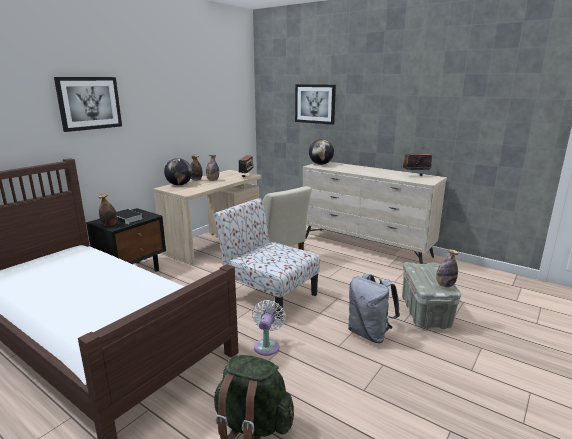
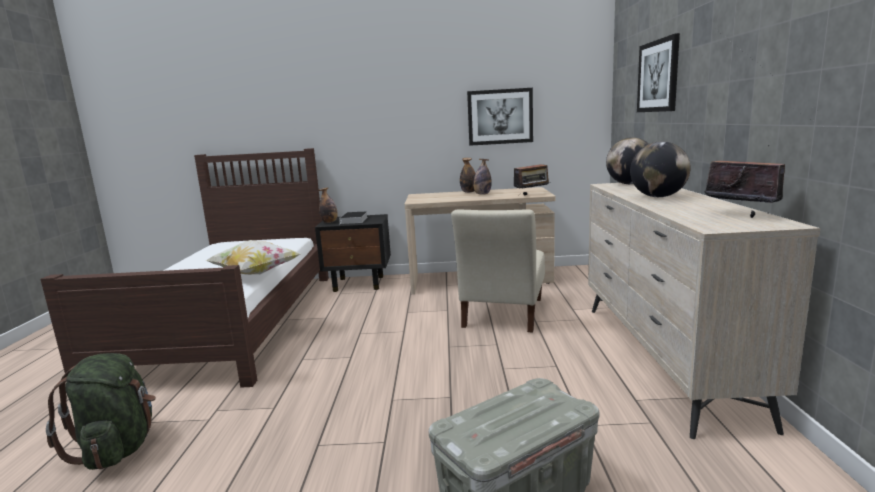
camera: 55 degrees right, 5 degrees down
(89, 103) = (338, 91): picture -> picture (500, 117)
(154, 279) = (256, 273): none -> pillow
(179, 185) = (438, 194): globe -> globe (658, 197)
(267, 345) = (280, 396): white fan -> none
(268, 295) = (396, 353): chair -> none
(369, 334) = (375, 459): grey backpack -> none
(445, 285) = (492, 441): bottle -> none

